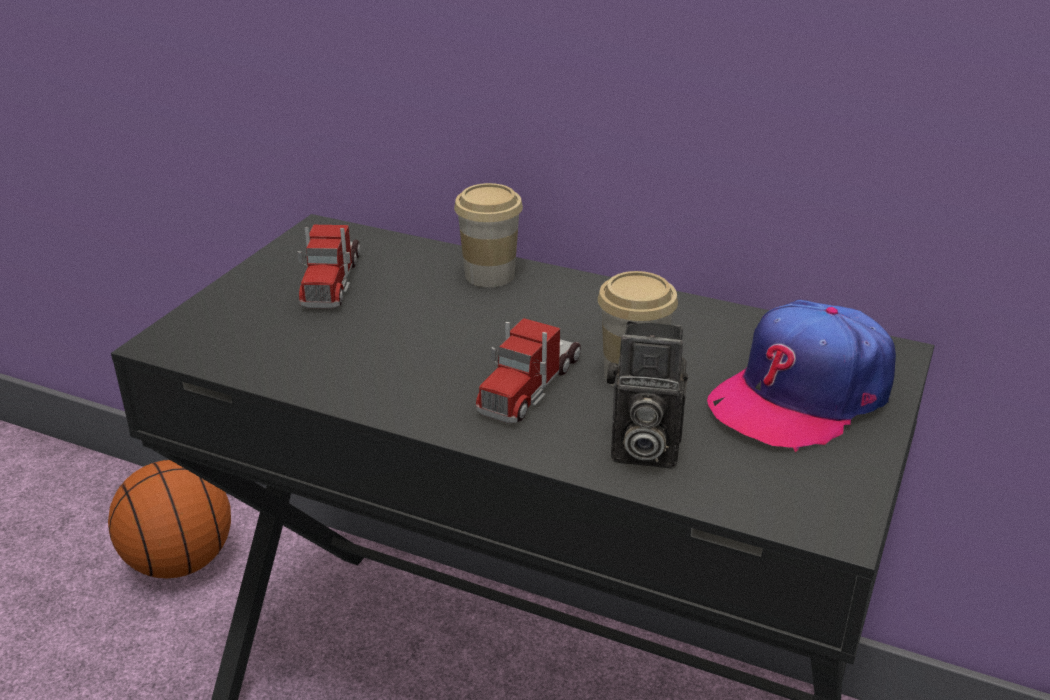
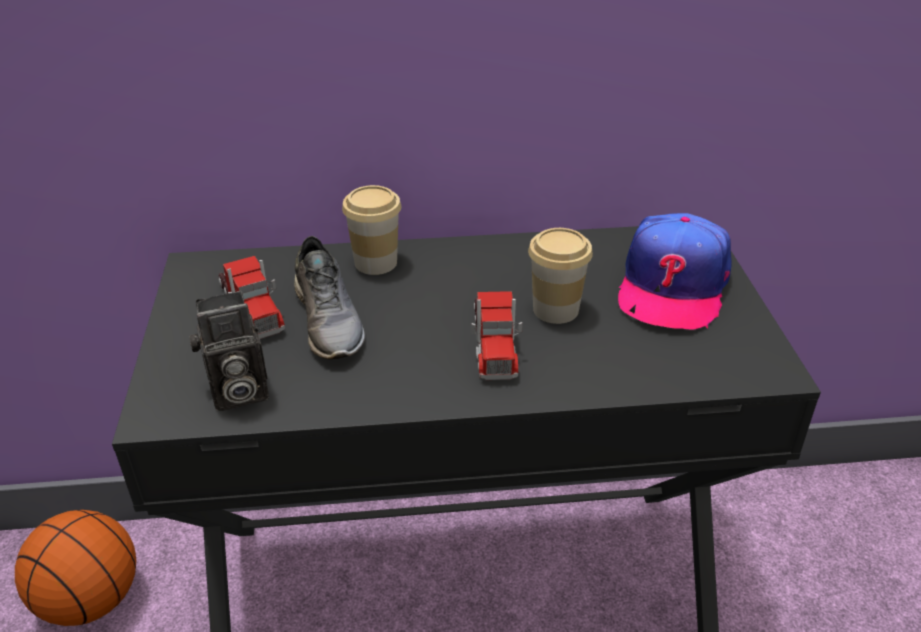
camera: 30 degrees left, 5 degrees up
(391, 314) = (330, 321): none -> grey shoe
(641, 449) = (614, 364): camera -> camera (236, 393)

